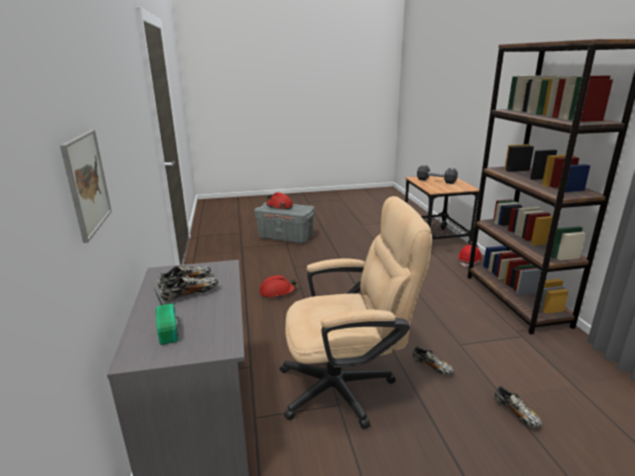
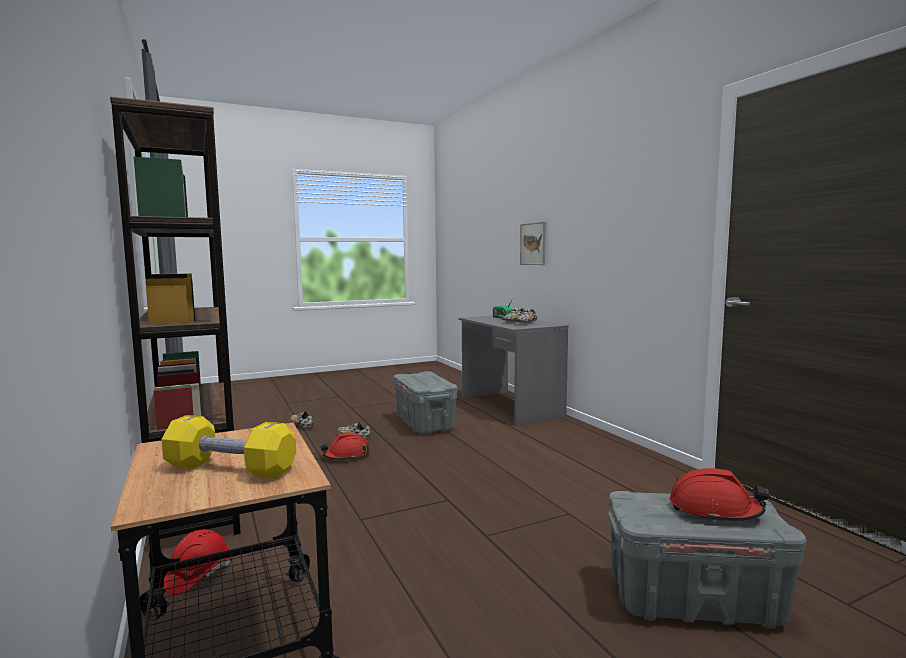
camera: 165 degrees right, 15 degrees down
(277, 292) = (549, 474): red hard hat -> red hard hat (346, 456)
(347, 387) = (424, 424): beige office chair -> grey storage box
(436, 181) = (230, 469): black dumbbell -> yellow dumbbell

